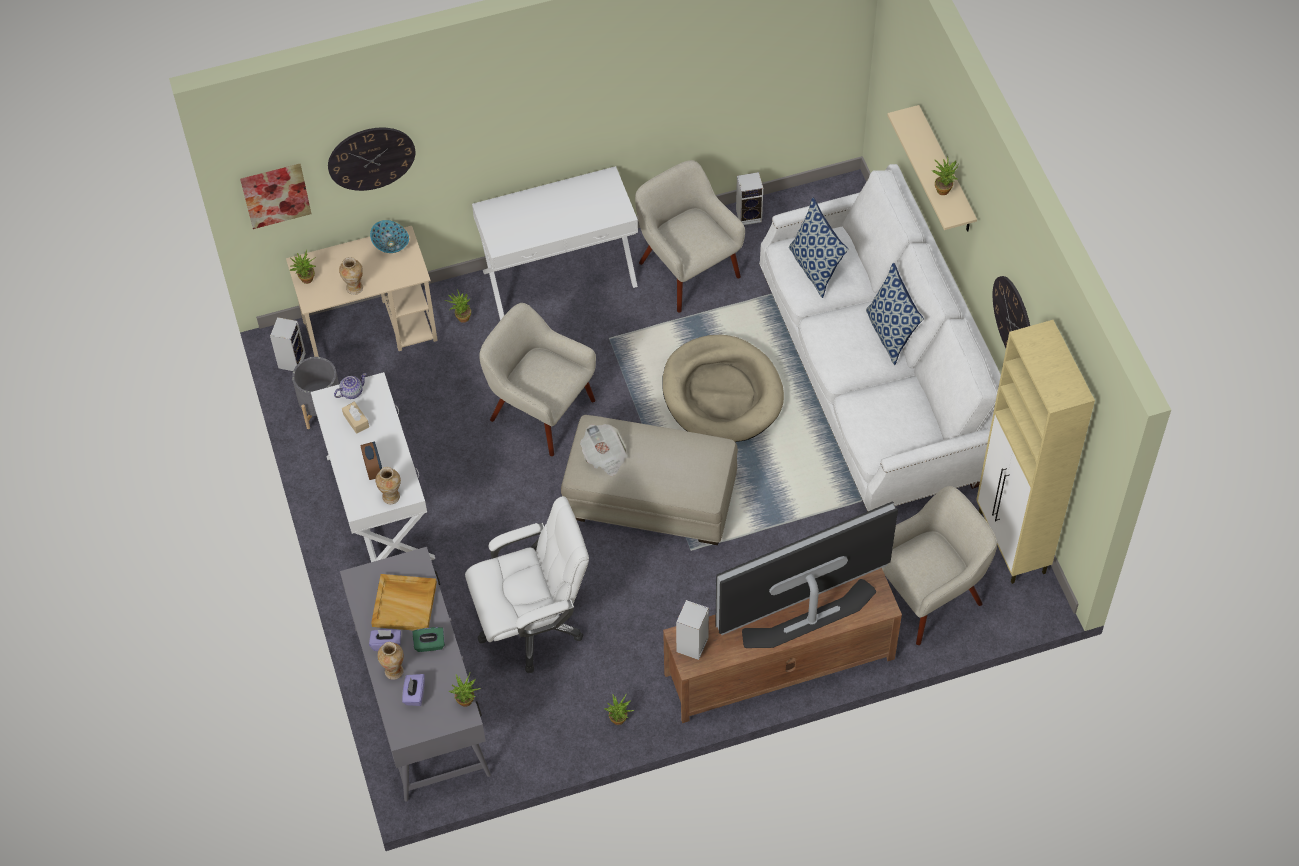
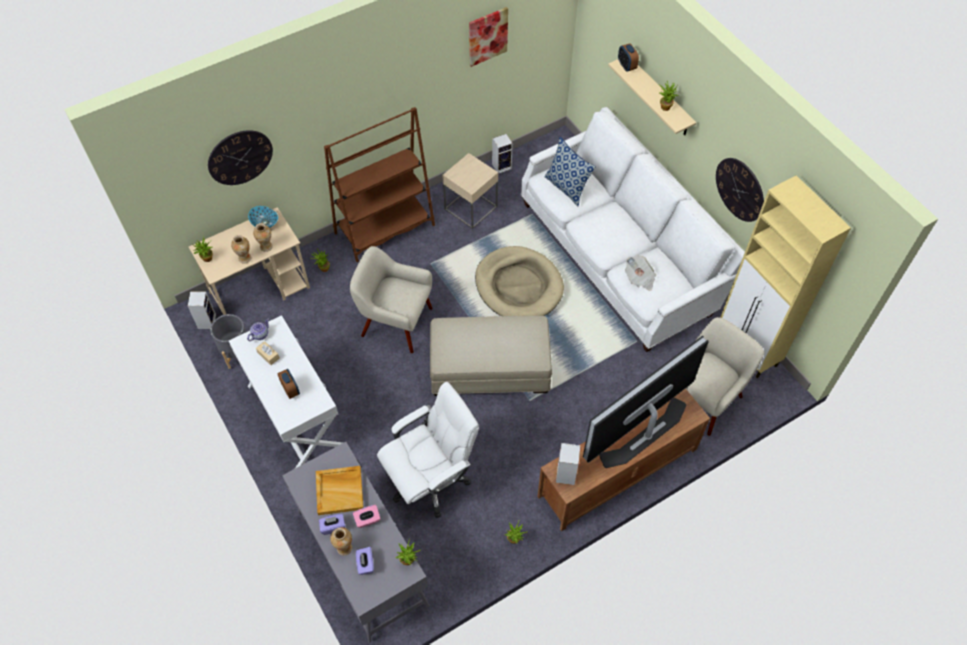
camera: 15 degrees left, 0 degrees up
(275, 195) = (171, 197): picture -> picture (487, 36)
(391, 497) = (309, 408): vase -> vase (266, 247)
(429, 645) = (367, 520): green tissue box -> pink tissue box
(559, 277) = (385, 229): white console table -> brown bookcase
(604, 456) = (457, 345): newspaper -> newspaper (639, 278)
(687, 269) = (471, 208): beige armchair -> beige side table
(891, 334) = (632, 222): pillow -> none
(911, 121) = (626, 66): none -> alarm clock

